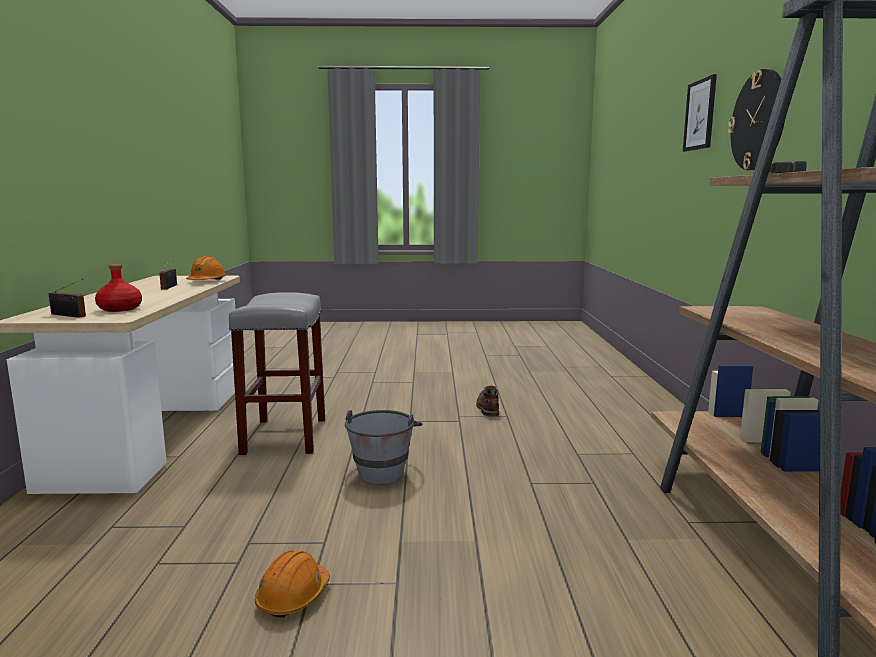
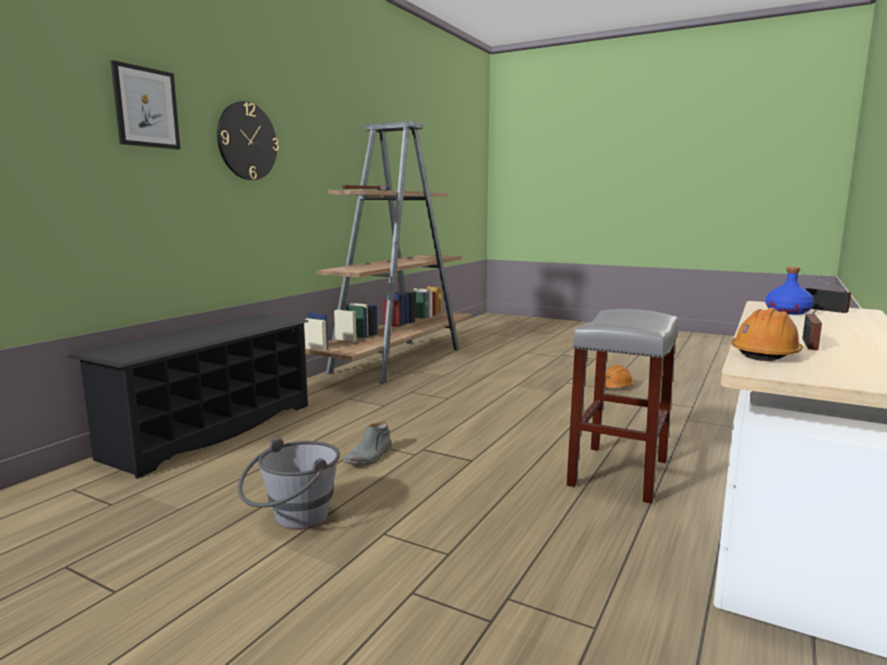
camera: 150 degrees left, 0 degrees up
(120, 309) = (788, 312): red bottle -> blue bottle
(383, 470) = (538, 423): grey bucket -> grey bucket (293, 521)
(487, 408) = (369, 457): brown boot -> grey boot
(640, 400) = (212, 430): none -> black shoe rack

